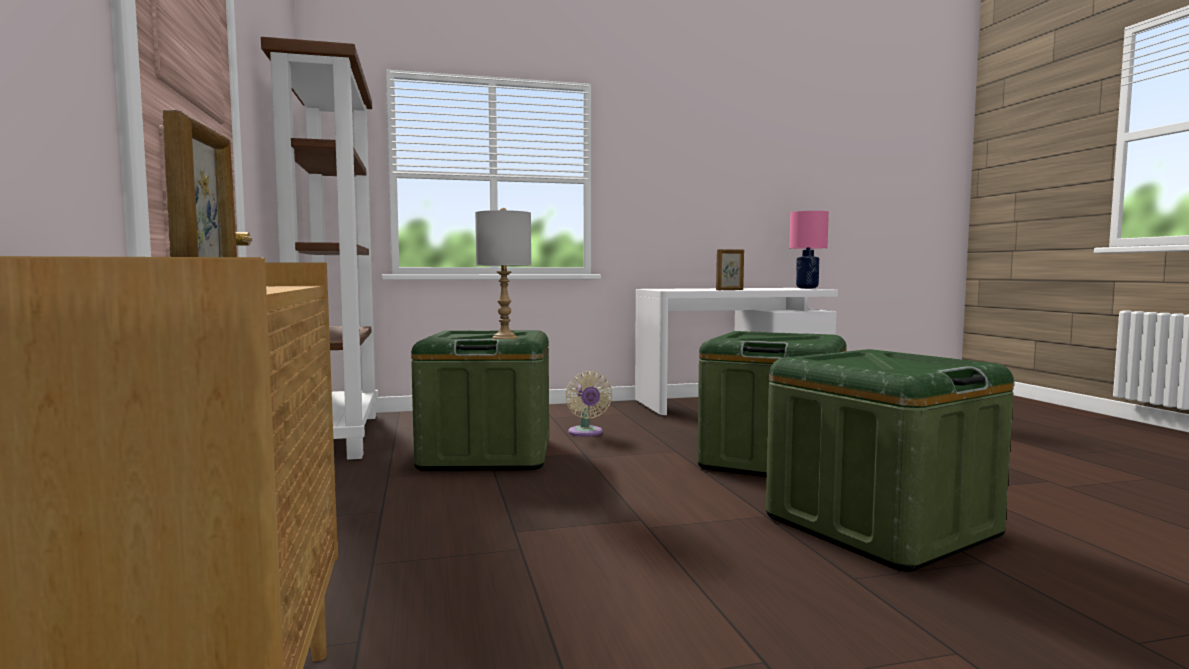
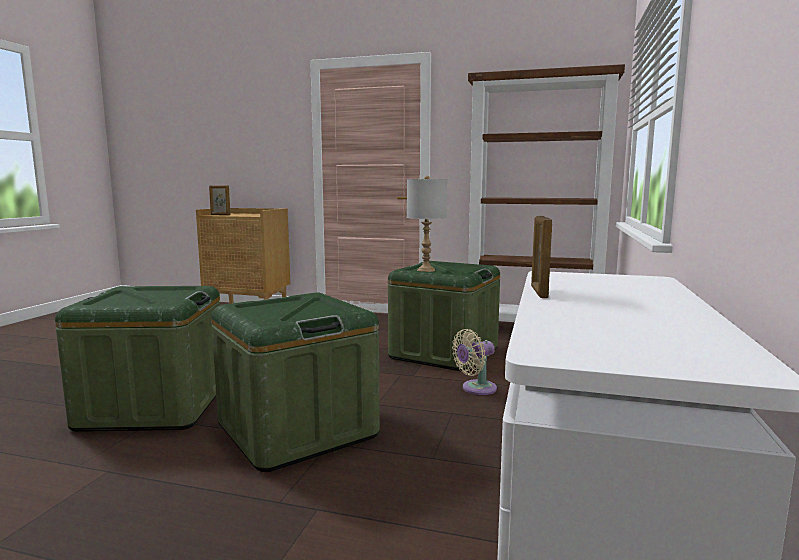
camera: 120 degrees right, 5 degrees up
(586, 433) = (476, 389): beige fan -> beige fan turned 45 degrees counterclockwise
(806, 288) = (627, 359): pink table lamp -> none

